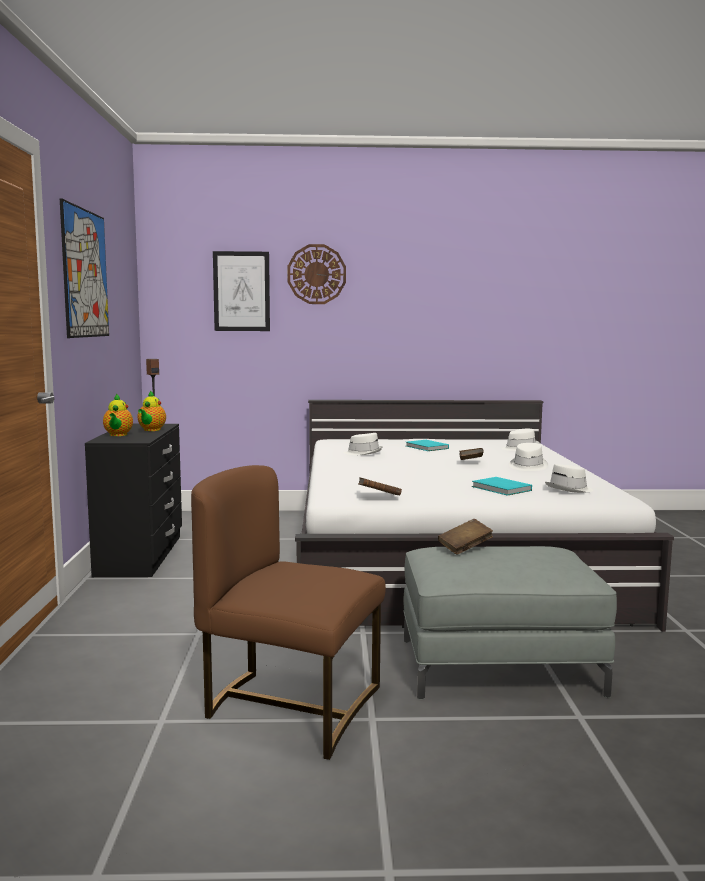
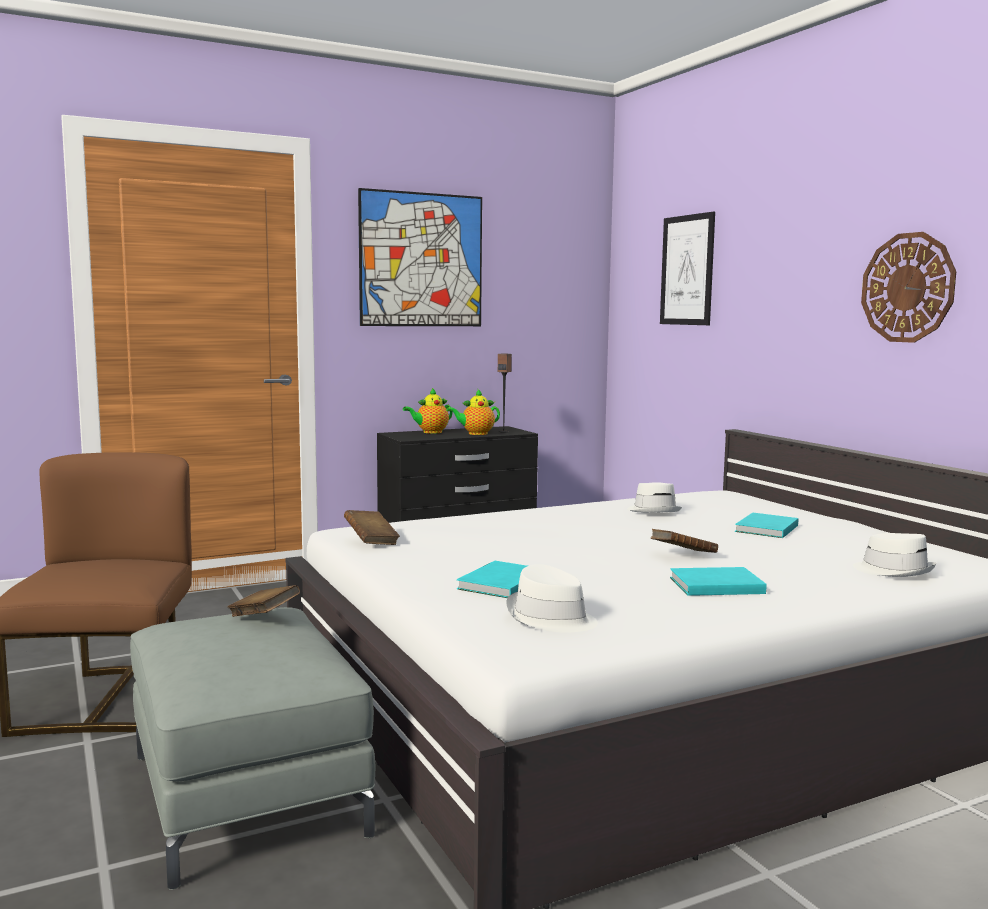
camera: 65 degrees right, 0 degrees up
(316, 274) = (762, 239): wall clock -> wall clock (908, 288)
(527, 466) = (713, 585): white hat -> turquoise book

